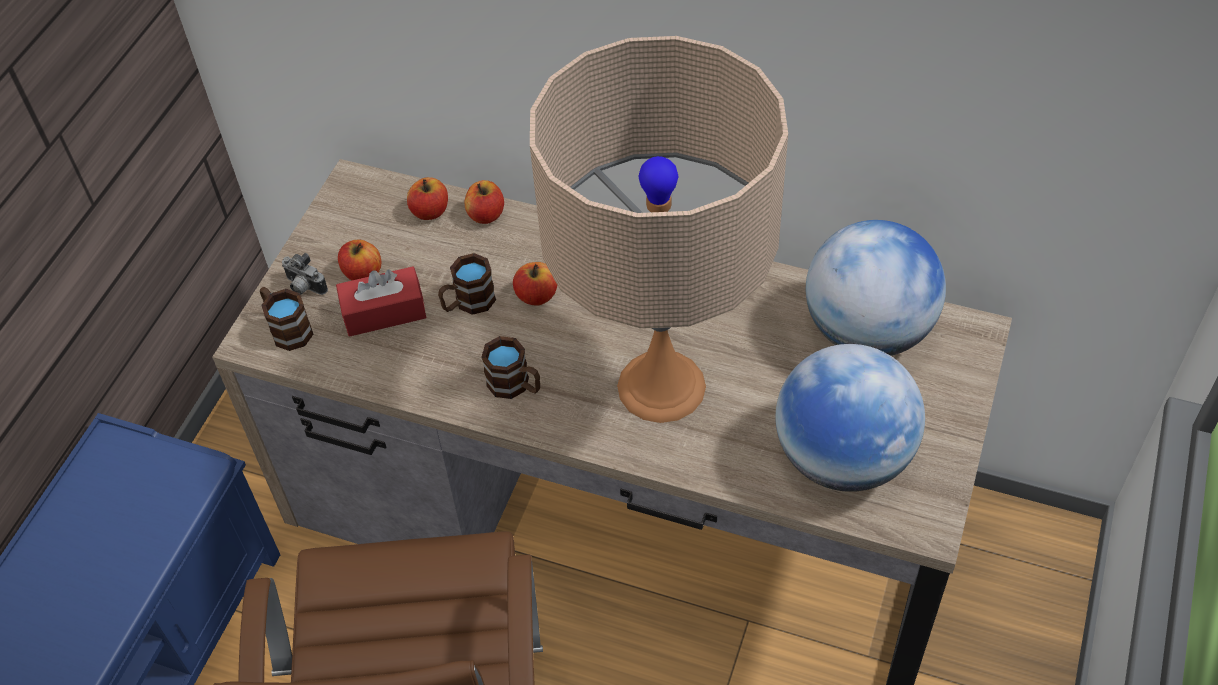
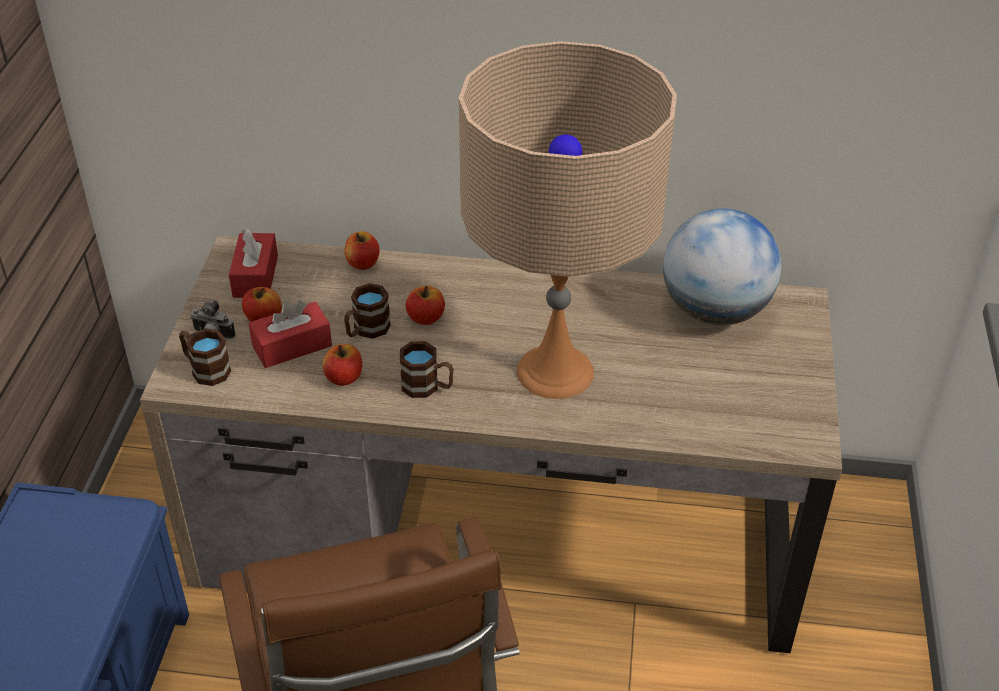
camera: 15 degrees left, 10 degrees down
(367, 217) = (255, 276): none -> red tissue box
(430, 211) = (312, 266): apple -> apple (344, 377)
(842, 457) = (724, 404): globe -> none

